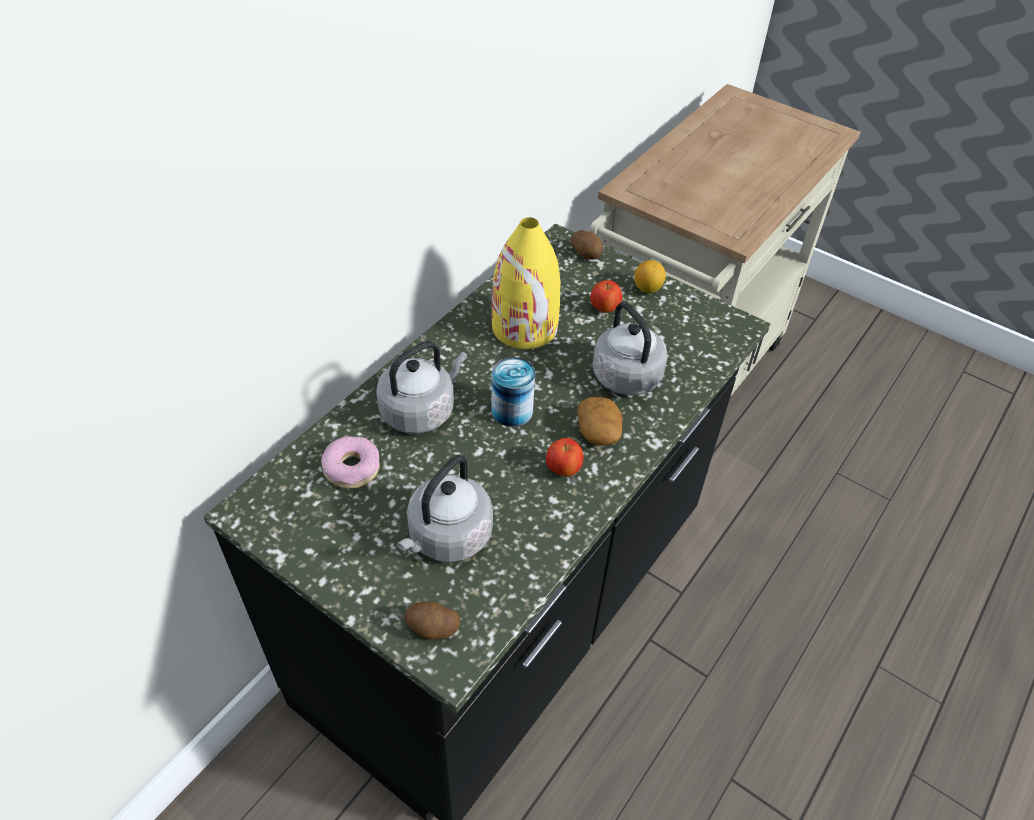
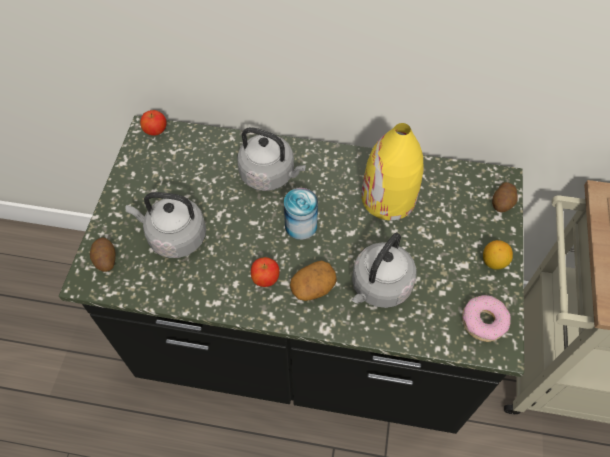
camera: 65 degrees right, 10 degrees up
(351, 468) = (202, 163): donut -> donut (483, 321)
(604, 308) = (446, 241): apple -> apple (156, 131)

